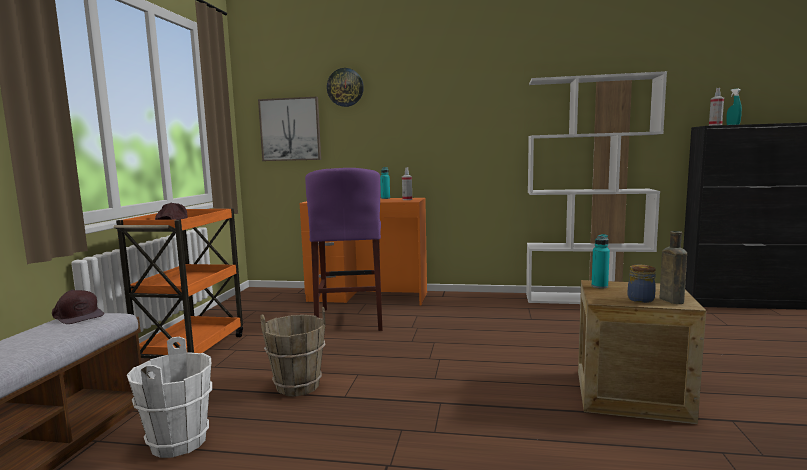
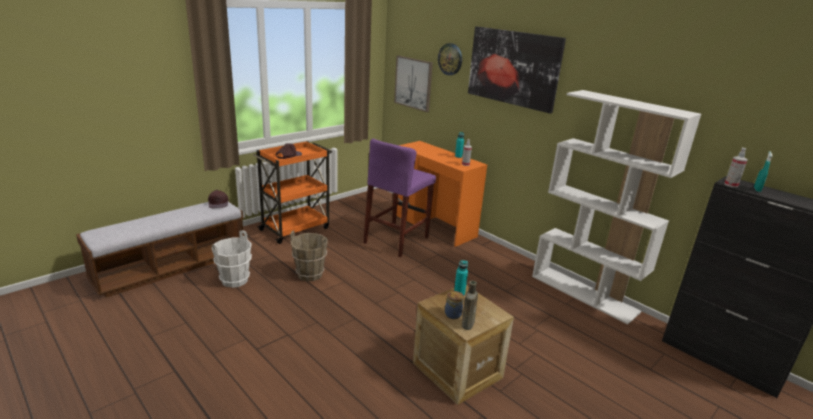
camera: 35 degrees right, 15 degrees up
(437, 79) = (513, 68): none -> picture

